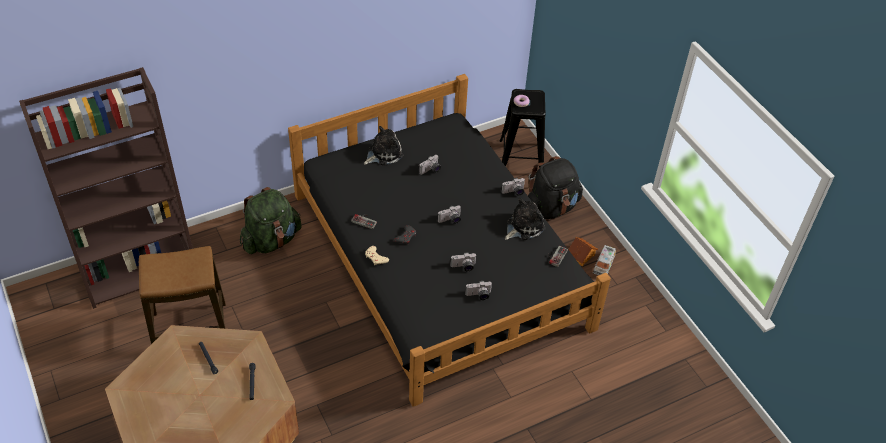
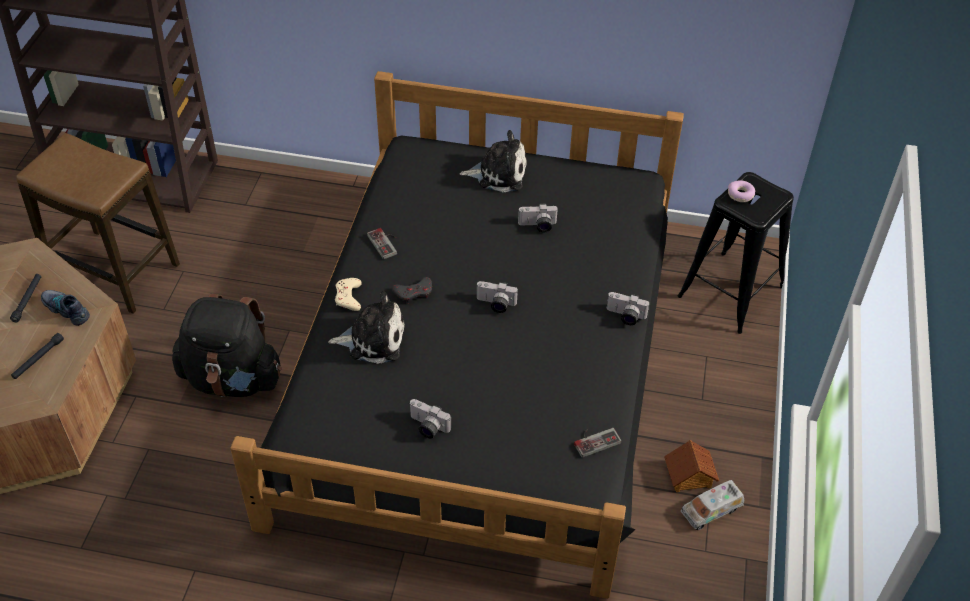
camera: 40 degrees right, 0 degrees up
(237, 350) = (67, 309): none -> shoe
(271, 240) = (304, 221): green backpack -> none
(463, 267) = (447, 376): camera -> none
(523, 226) = (589, 371): plush toy -> plush toy (373, 339)
(551, 208) = (708, 383): black backpack -> black backpack (232, 379)

